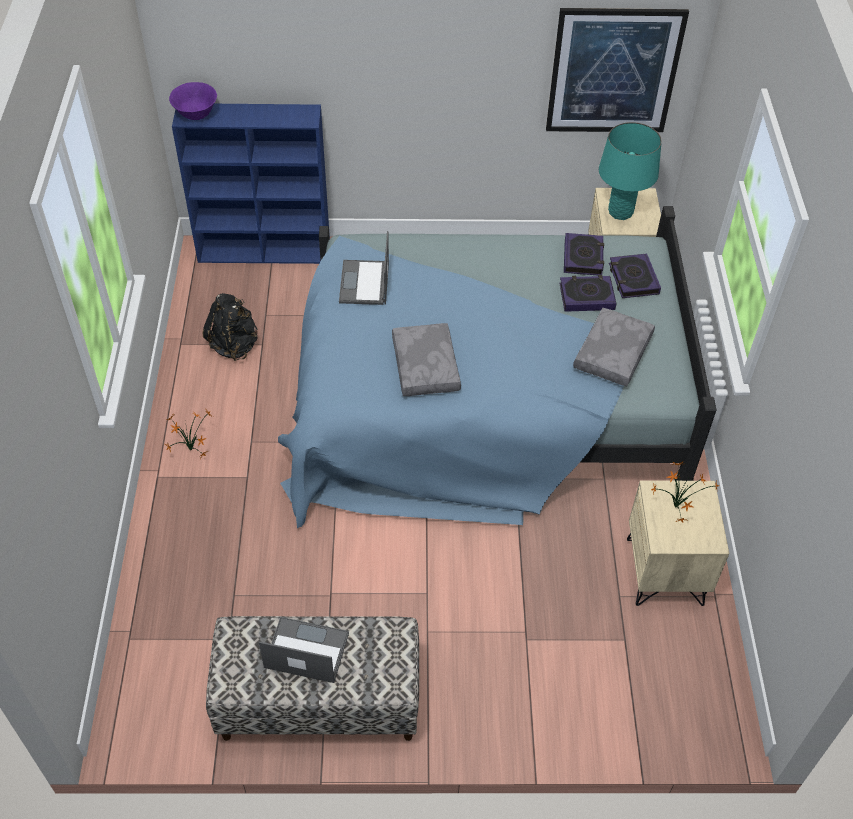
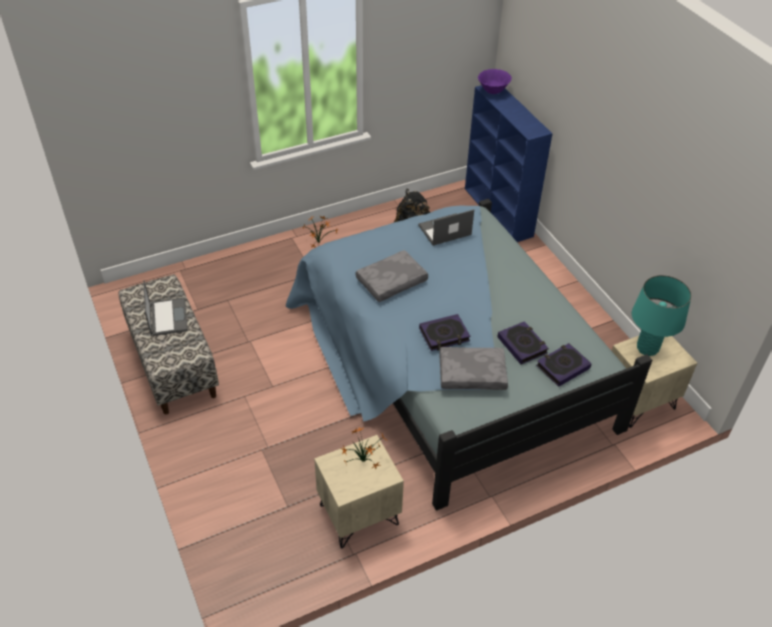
camera: 65 degrees right, 5 degrees down
(583, 257) = (562, 332): book -> book (444, 335)
(613, 71) = (706, 241): picture -> none

